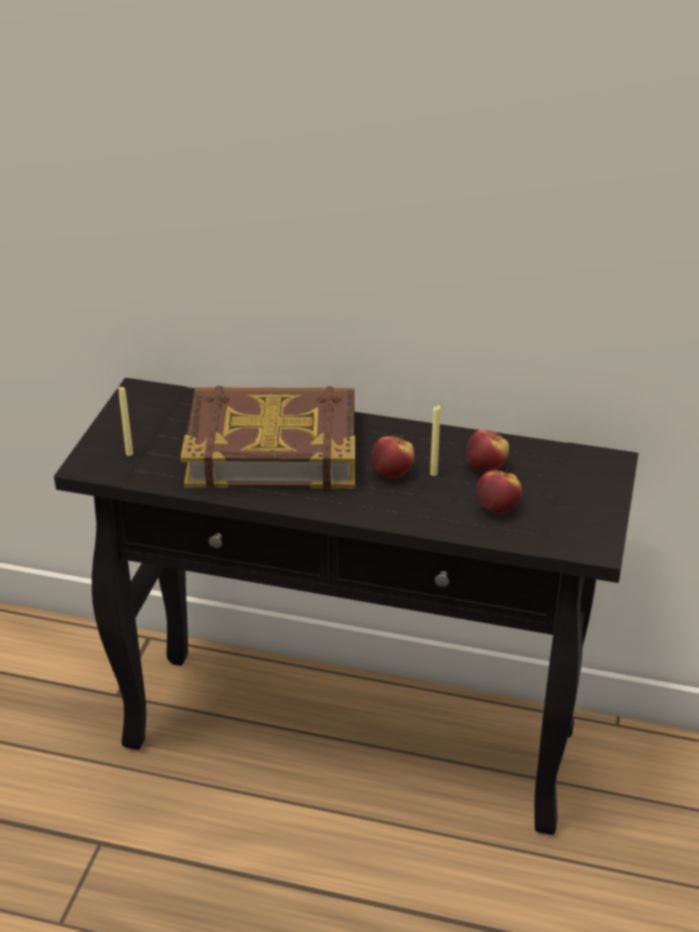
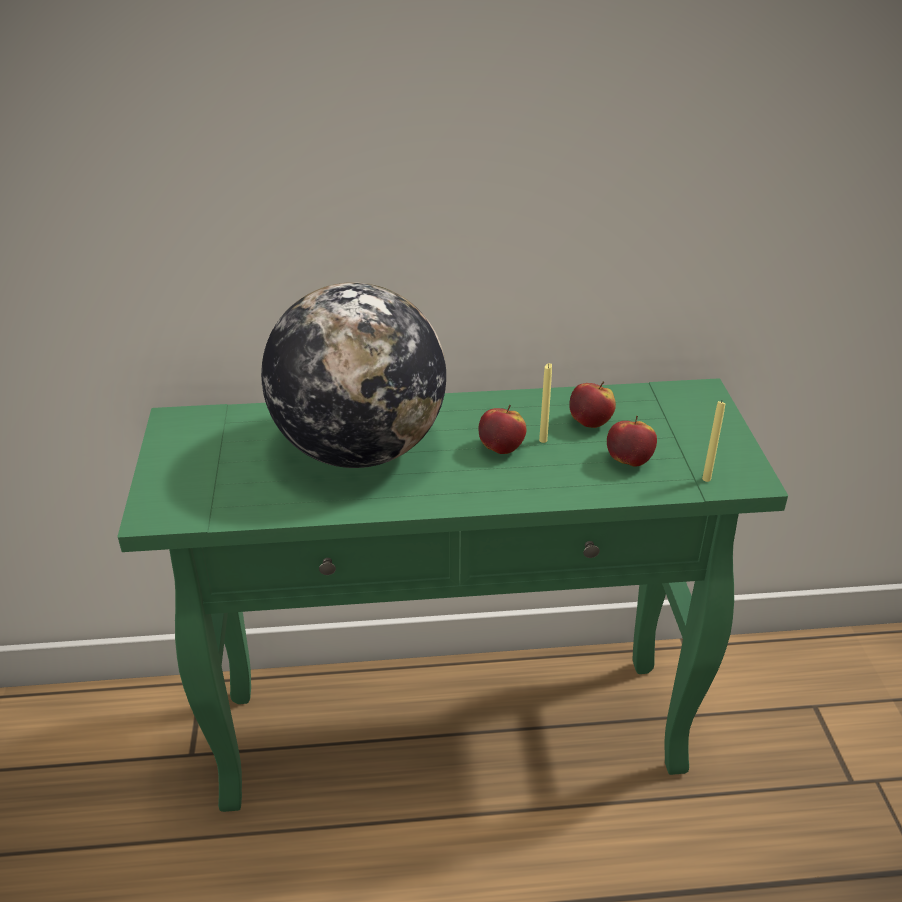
camera: 20 degrees left, 0 degrees up
(129, 454) = (199, 490): yellow candle -> yellow candle (706, 479)
(272, 448) = (359, 450): book -> globe
(353, 739) = (454, 731): black console table -> green console table

